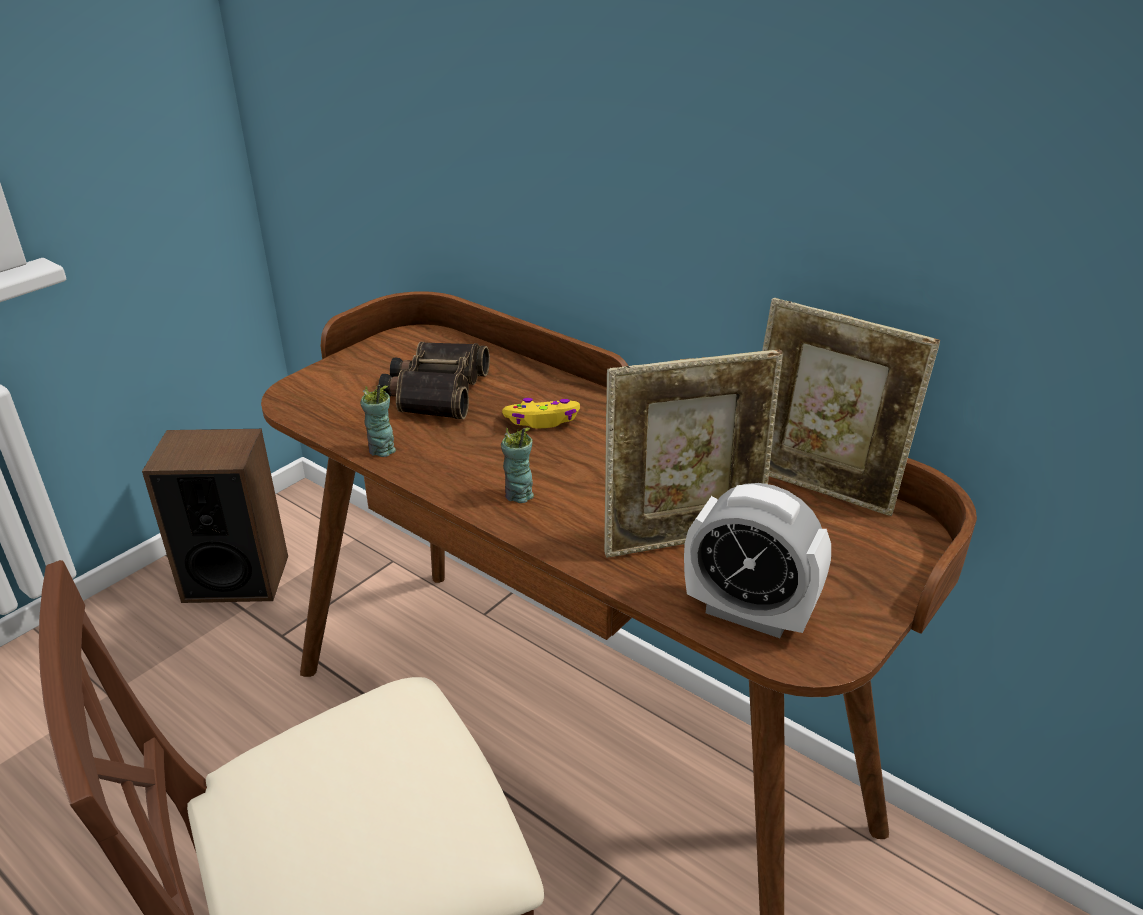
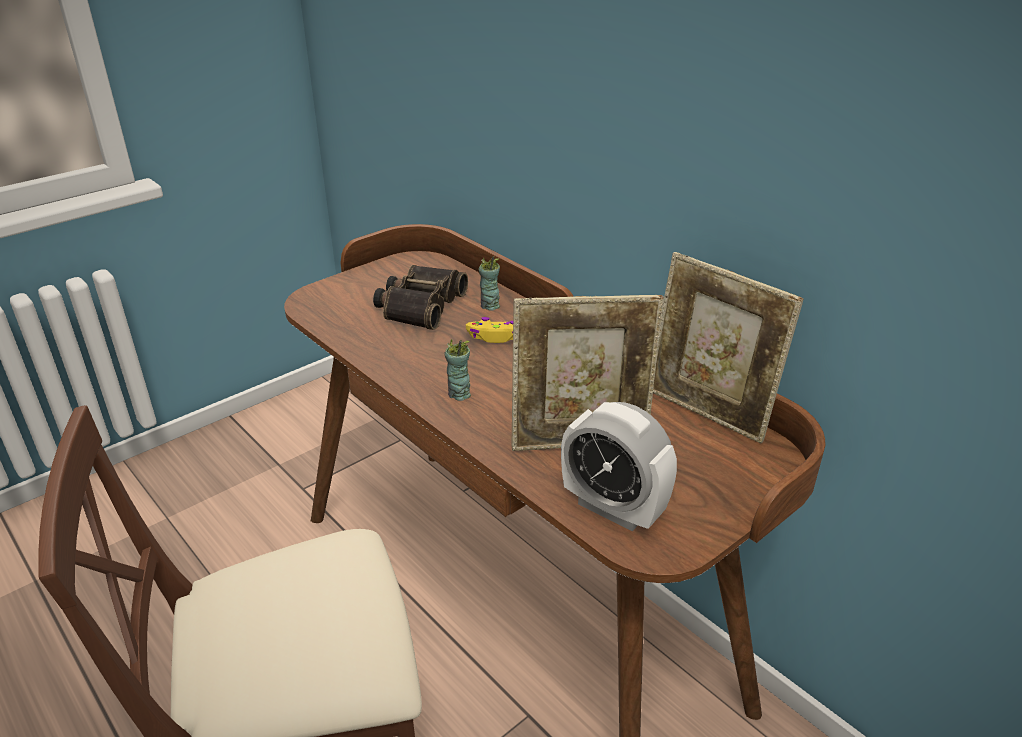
camera: 10 degrees right, 0 degrees up
(236, 578) = (277, 439): speaker -> none
(381, 450) = (364, 348): cup -> cup (489, 306)

